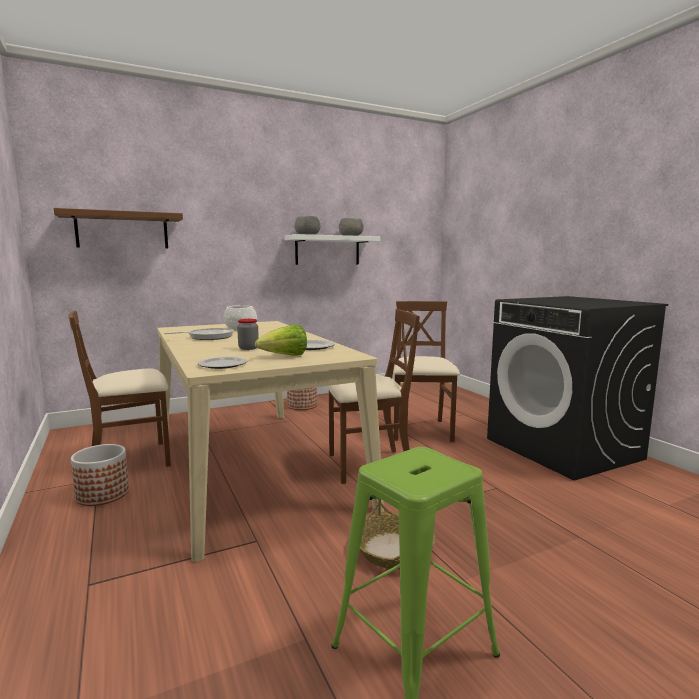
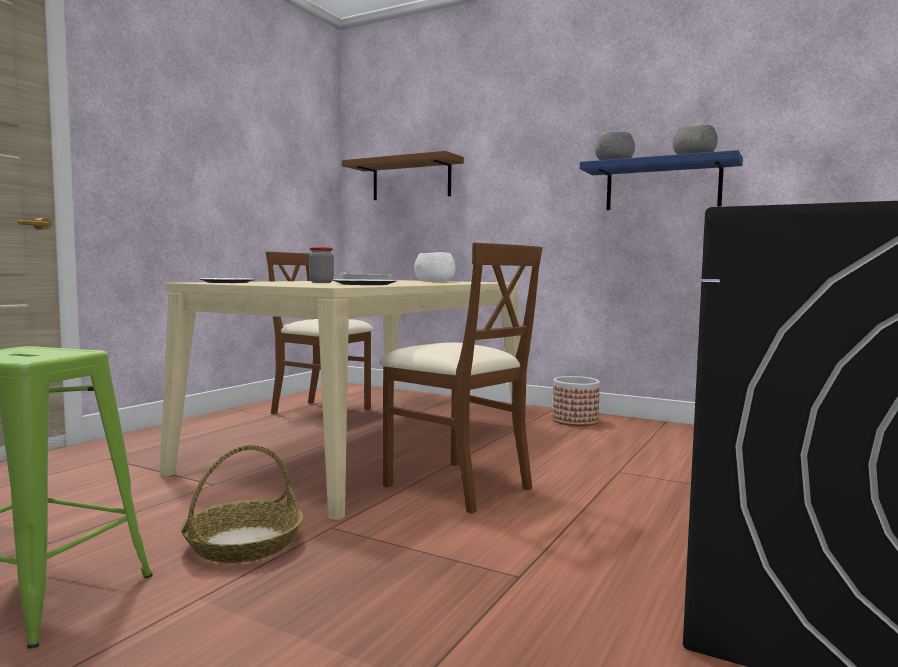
camera: 55 degrees right, 5 degrees down
(103, 494) = (248, 423): planter -> none
(285, 356) = (293, 284): lettuce -> none
(327, 250) = (662, 185): white shelf -> blue shelf
(421, 430) = (642, 488): brown chair -> none

